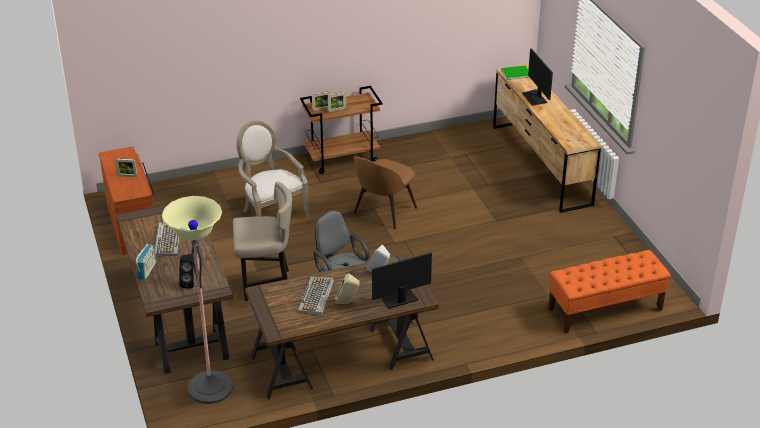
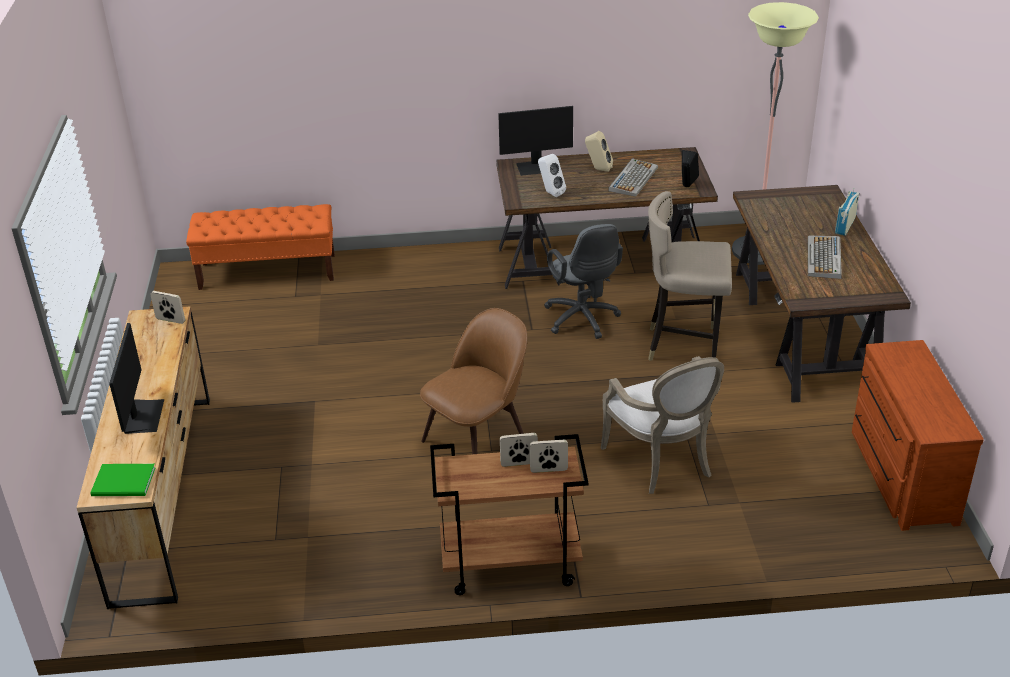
camera: 165 degrees left, 0 degrees up
(127, 176) = (913, 381): picture frame -> picture frame (170, 320)
(189, 283) = (787, 207): black speaker -> black speaker (686, 186)

